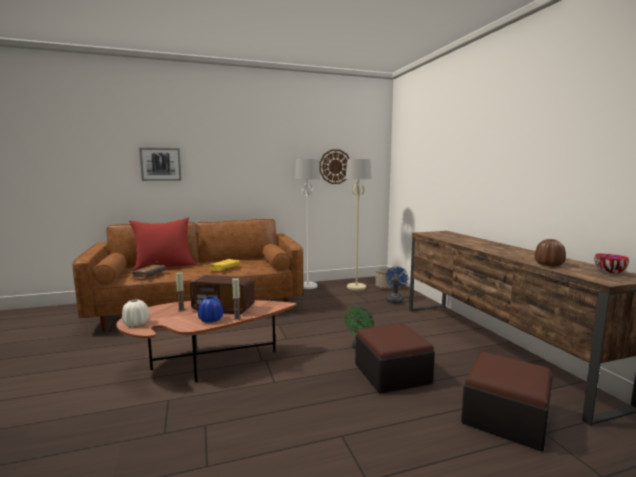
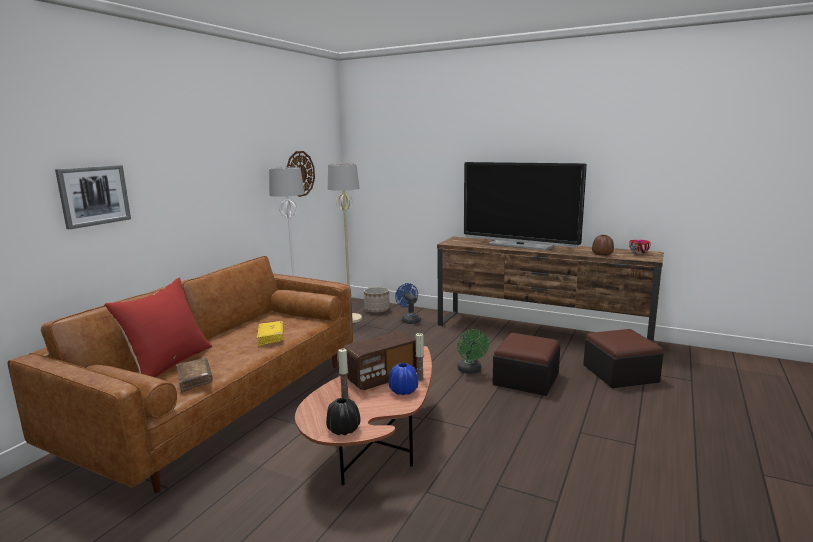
camera: 45 degrees left, 5 degrees up
(136, 323) = (343, 430): white vase -> black vase
(482, 244) = (520, 245): none -> television

